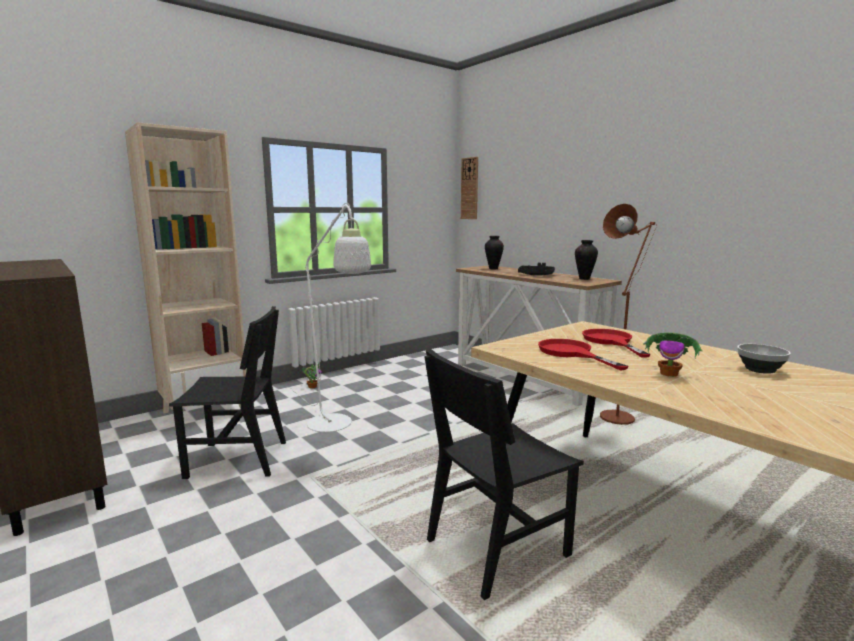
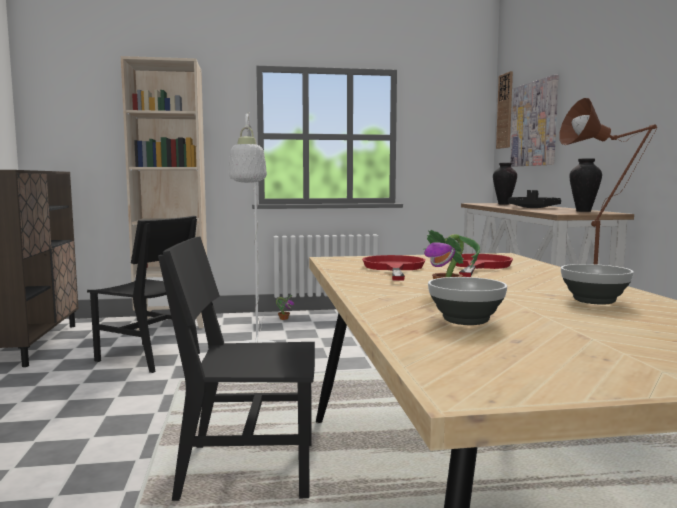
camera: 30 degrees right, 5 degrees down
(507, 203) = (535, 124): none -> picture
(765, 406) = (464, 320): none -> bowl

